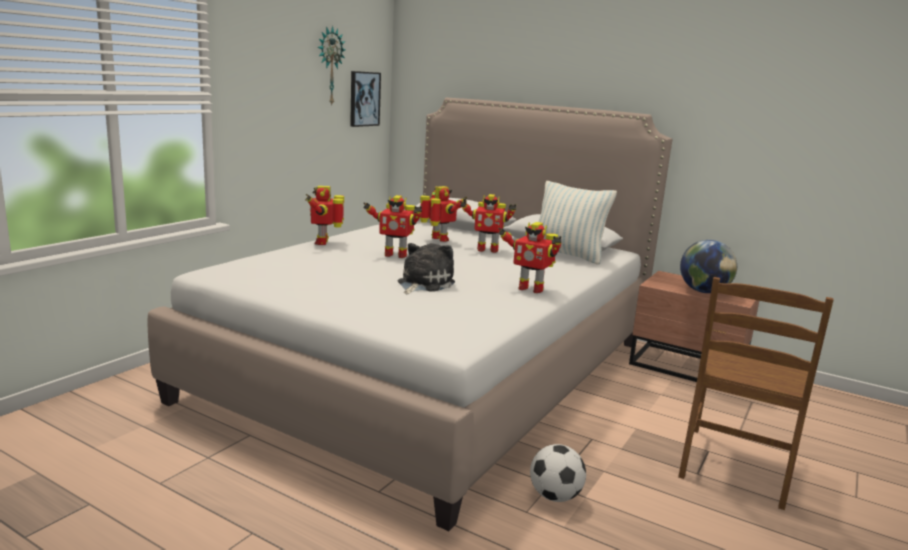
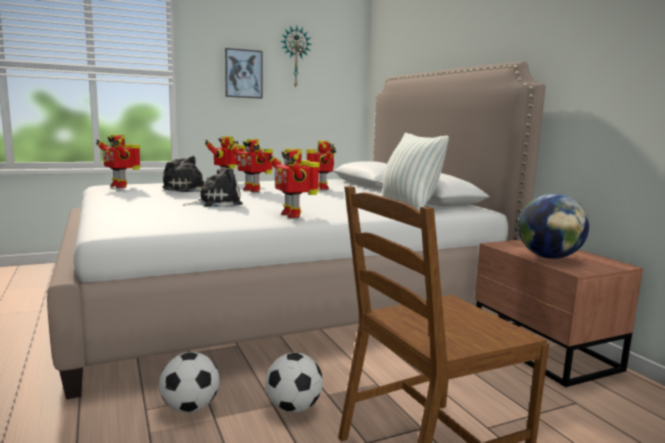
camera: 35 degrees right, 5 degrees down
(337, 266) = (187, 189): none -> plush toy
(364, 99) = (334, 85): picture -> picture (243, 74)
(487, 250) = (342, 196): toy robot -> toy robot (120, 186)
(619, 467) = (294, 407): none -> football

